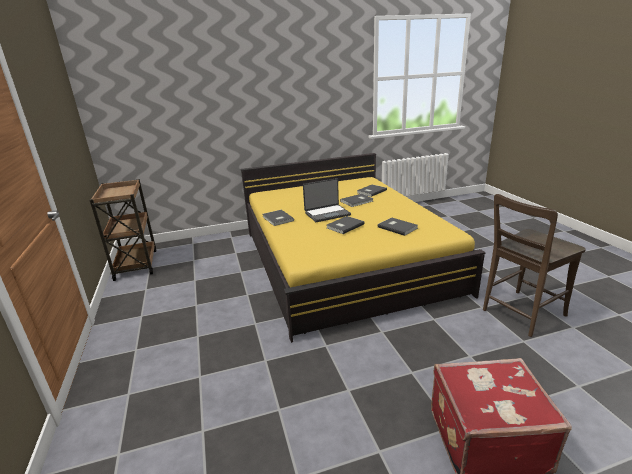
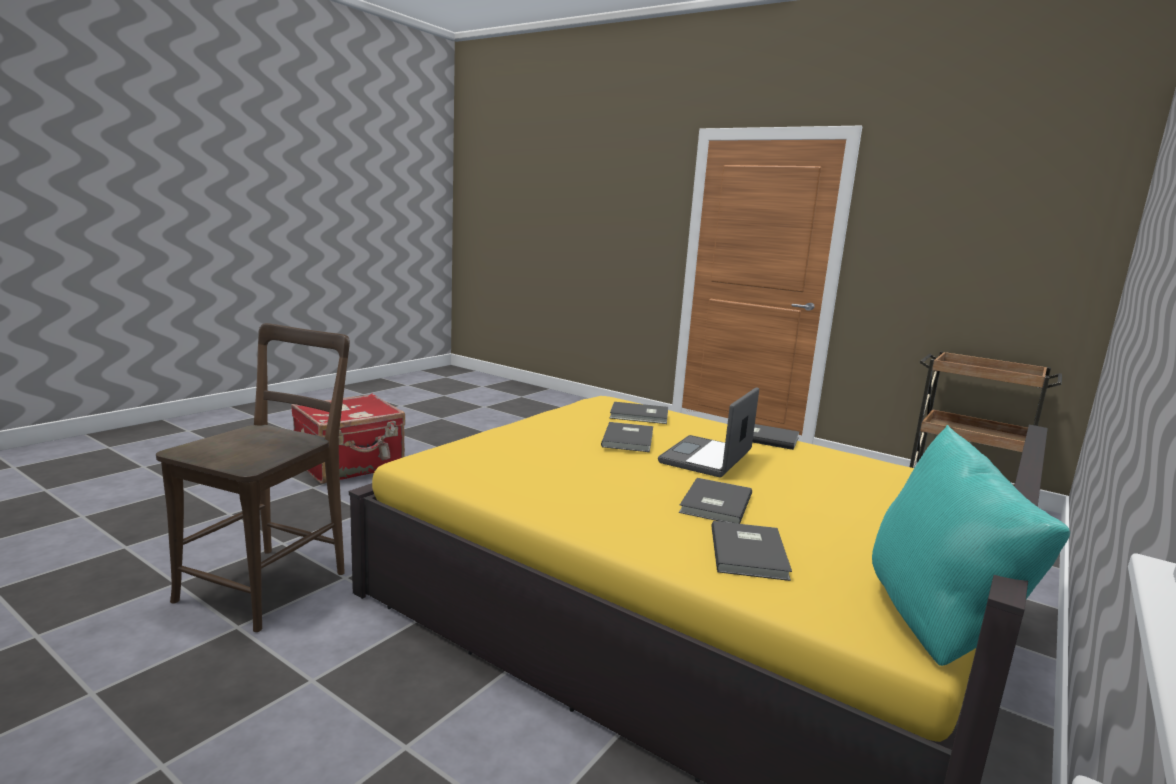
camera: 140 degrees right, 10 degrees down
(356, 179) = (938, 626): none -> turquoise pillow
(397, 227) = (535, 454): grey book -> grey book (640, 415)

